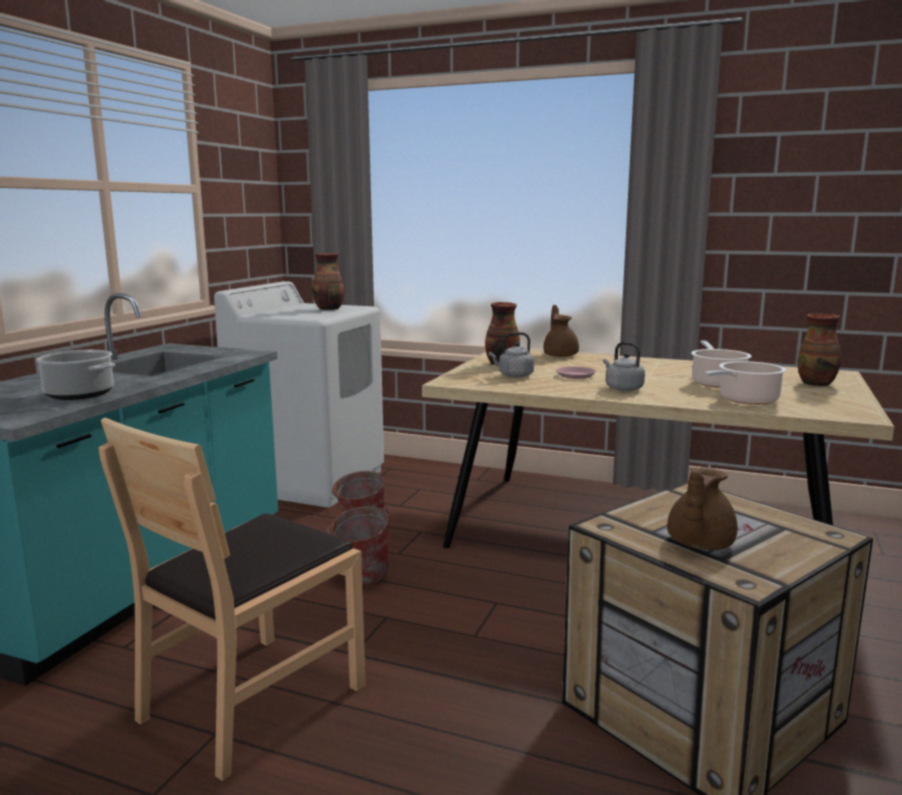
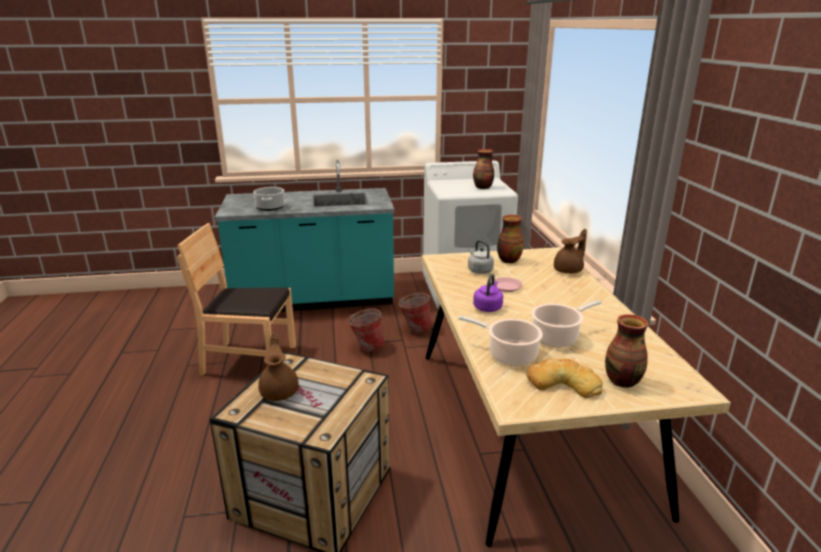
camera: 60 degrees right, 10 degrees up
(622, 388) = (488, 307): grey kettle -> purple kettle
(698, 543) = (280, 391): brown teapot -> brown teapot turned 75 degrees clockwise
(813, 396) = (563, 382): none -> bread

